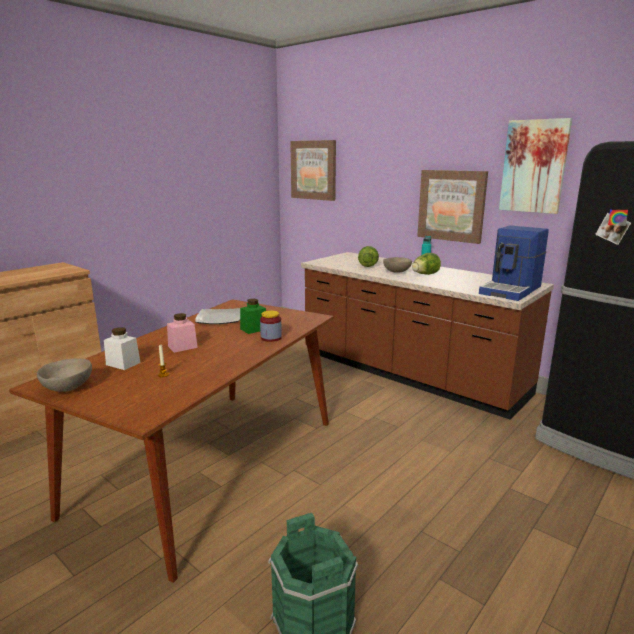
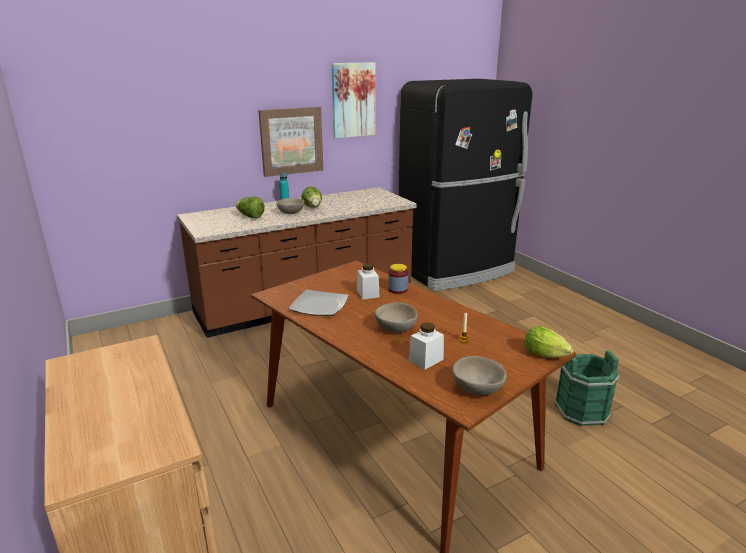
camera: 70 degrees left, 5 degrees up
(131, 417) = (547, 356): none -> lettuce
(182, 347) = (395, 328): pink jar -> beige bowl
(254, 329) = (368, 293): green jar -> white jar
(313, 170) = (97, 123): picture -> none
(511, 290) = (384, 198): coffee machine -> none

